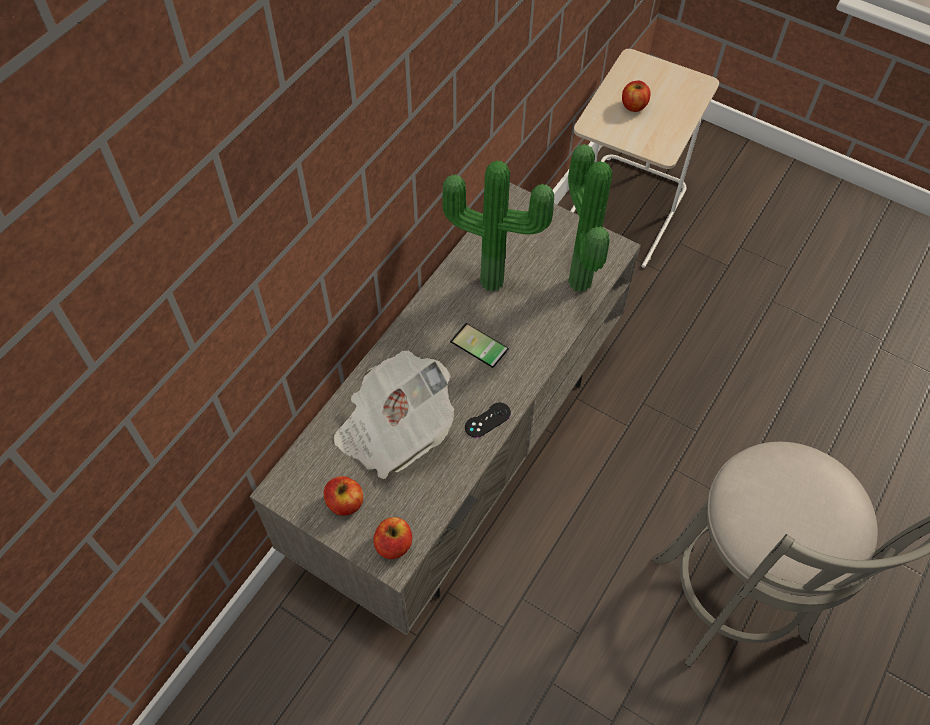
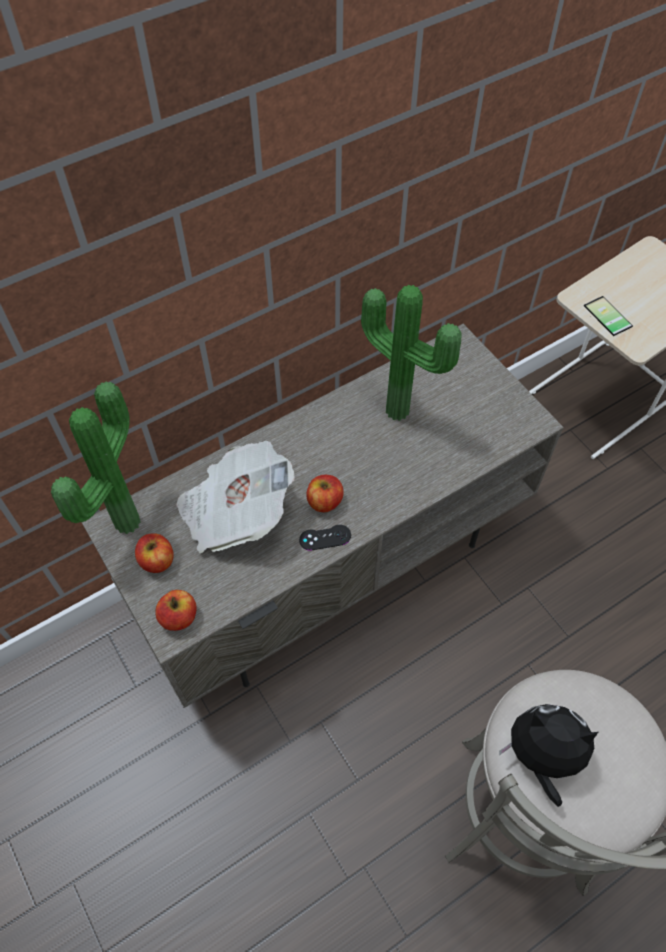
camera: 25 degrees right, 0 degrees up
(477, 347) = (351, 466): phone -> phone (605, 317)
(575, 283) = (477, 441): potted plant -> potted plant (122, 521)
(633, 106) = (629, 292): apple -> apple (324, 501)
(767, 525) = (541, 757): none -> plush toy

